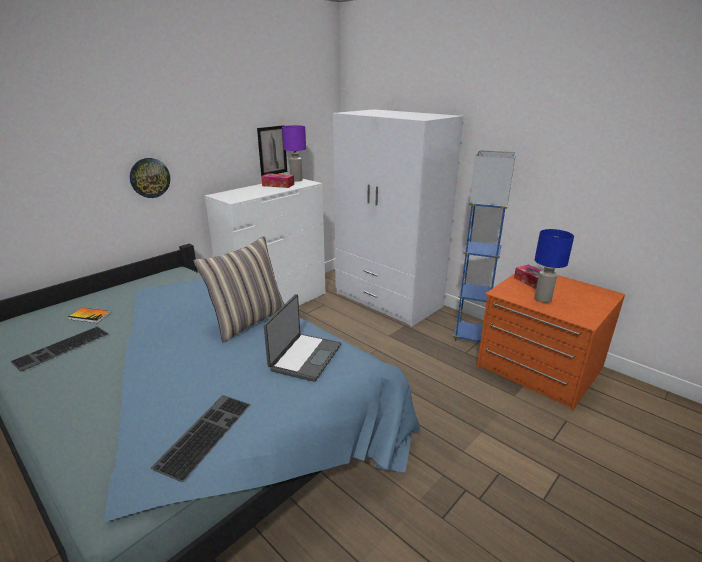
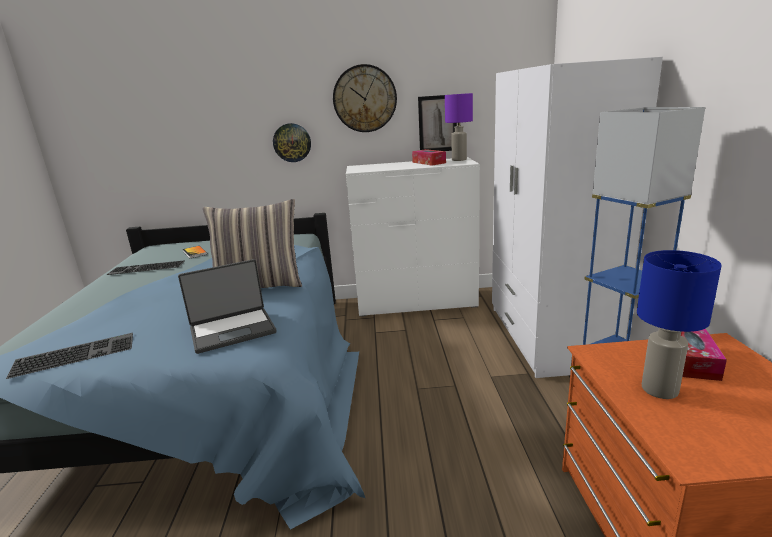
camera: 45 degrees right, 5 degrees down
(215, 130) = (364, 99): none -> wall clock

